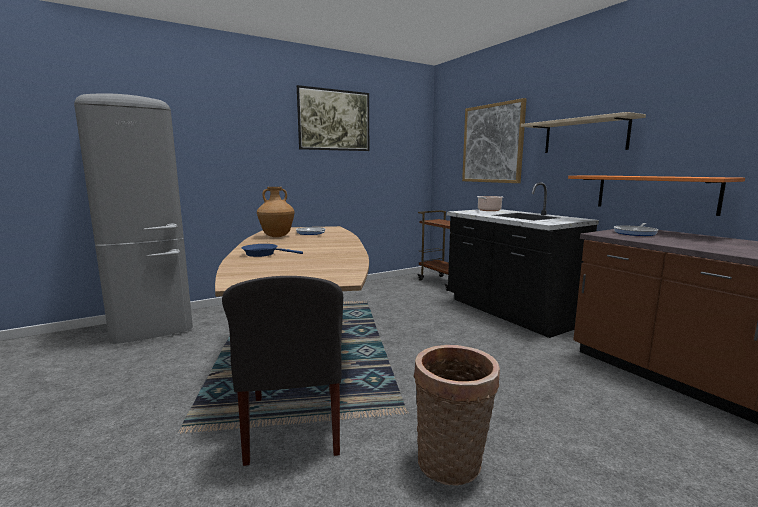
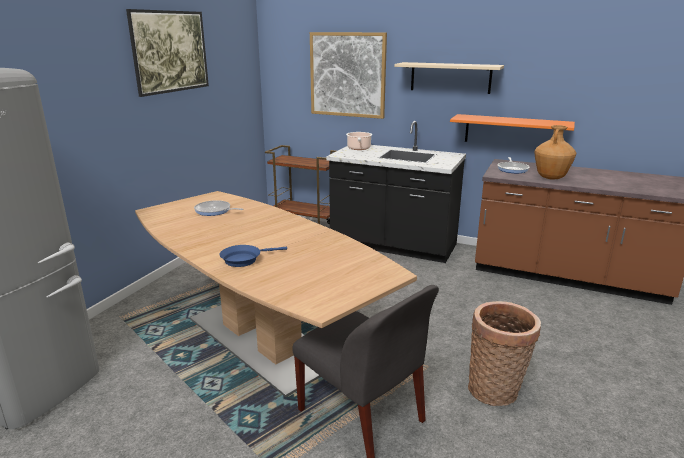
camera: 35 degrees left, 10 degrees up
(277, 236) = (187, 225): brown vase -> brown vase (551, 178)

